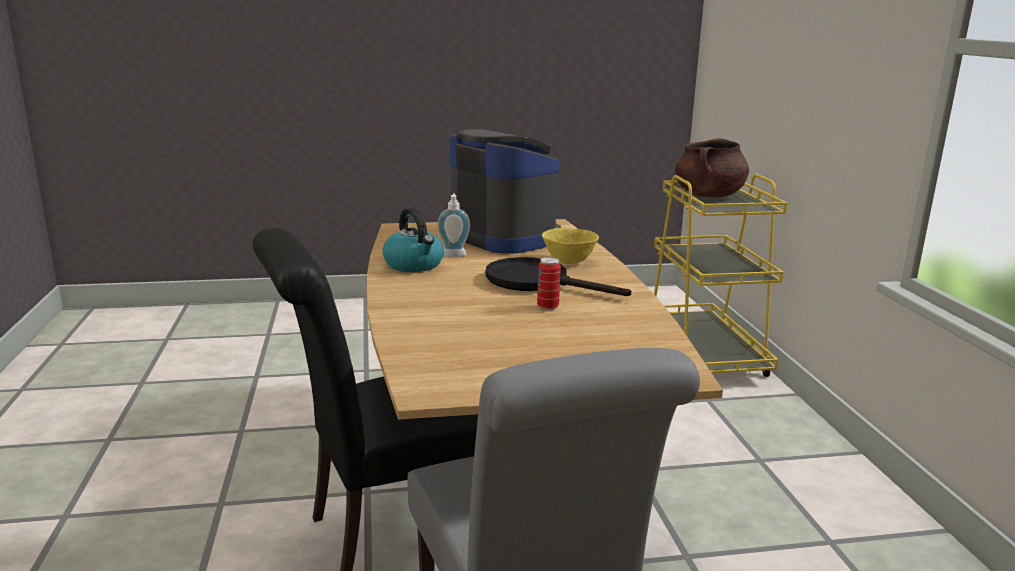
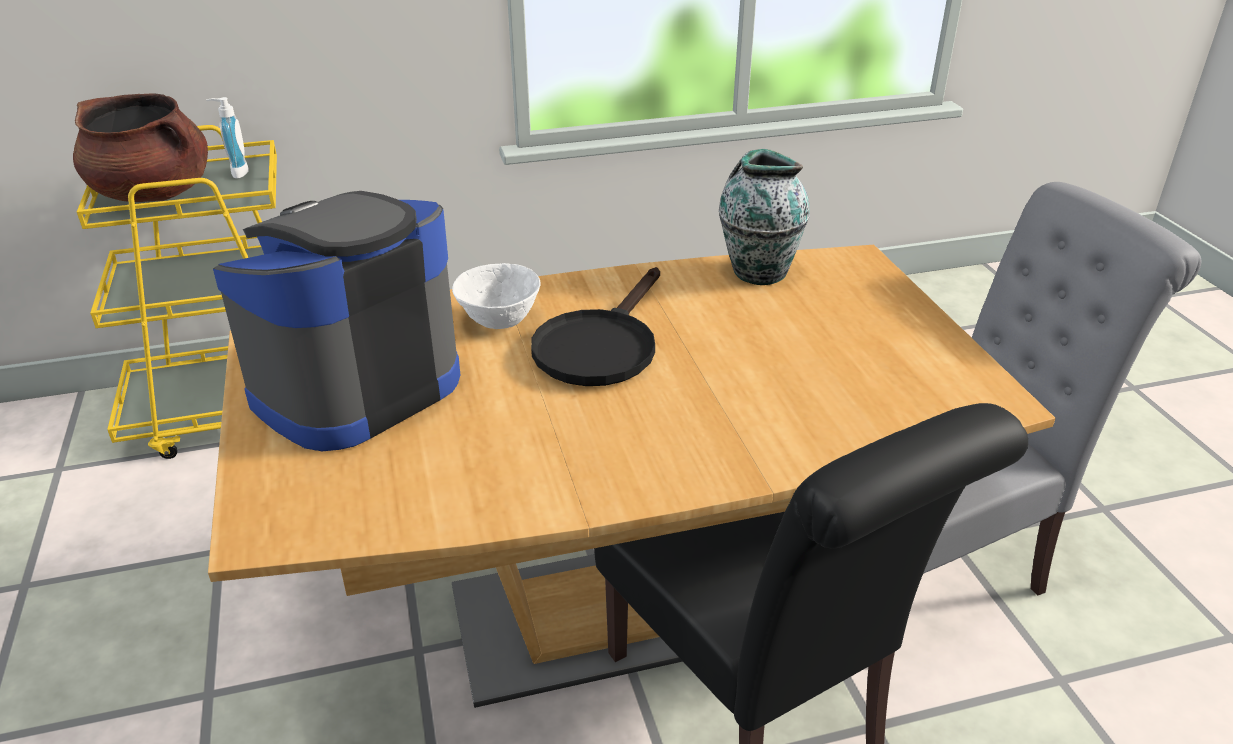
camera: 95 degrees left, 15 degrees up
(414, 265) = (536, 473): kettle -> none
(453, 254) = (464, 435): soap dispenser -> soap dispenser (236, 172)
(547, 307) = (701, 334): can -> none
(568, 262) = (498, 322): yellow bowl -> white bowl
(648, 333) = (757, 272): none -> vase

